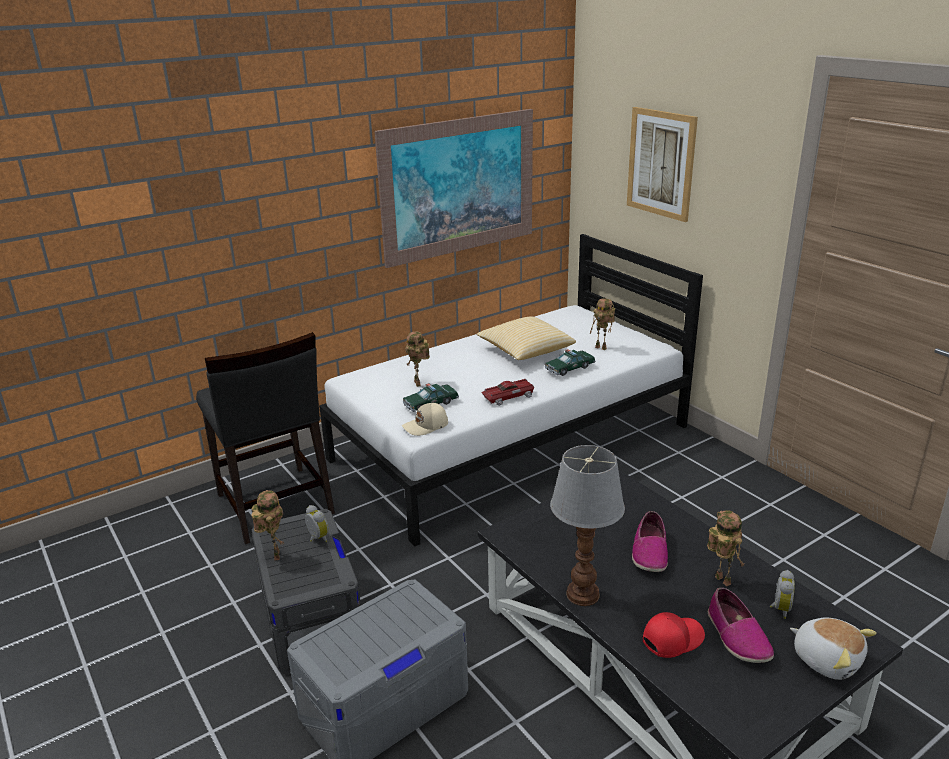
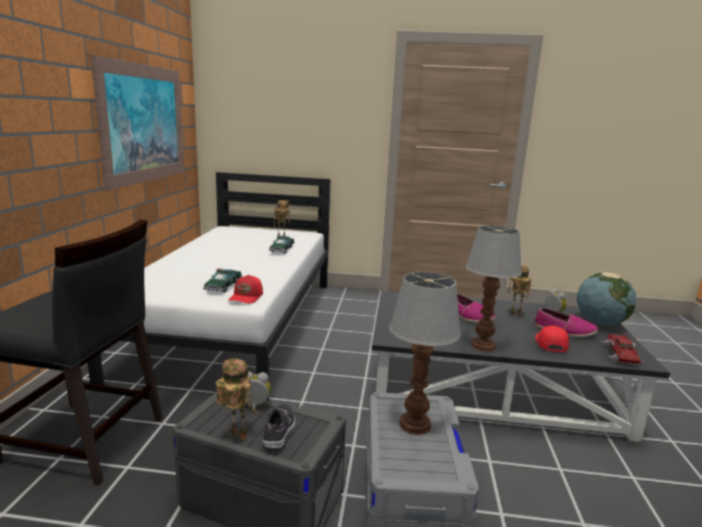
camera: 50 degrees left, 10 degrees down
(299, 568) = (279, 432): none -> shoe
(392, 627) = (416, 425): none -> table lamp
(419, 383) = (189, 279): toy robot -> none
(426, 426) = (246, 297): beige cap -> red cap
(509, 396) = (271, 269): toy car -> toy car (620, 354)
(525, 351) = (235, 248): pillow -> none
(661, 163) = (285, 110): picture -> none
(827, 659) = (600, 323): plush toy -> globe

